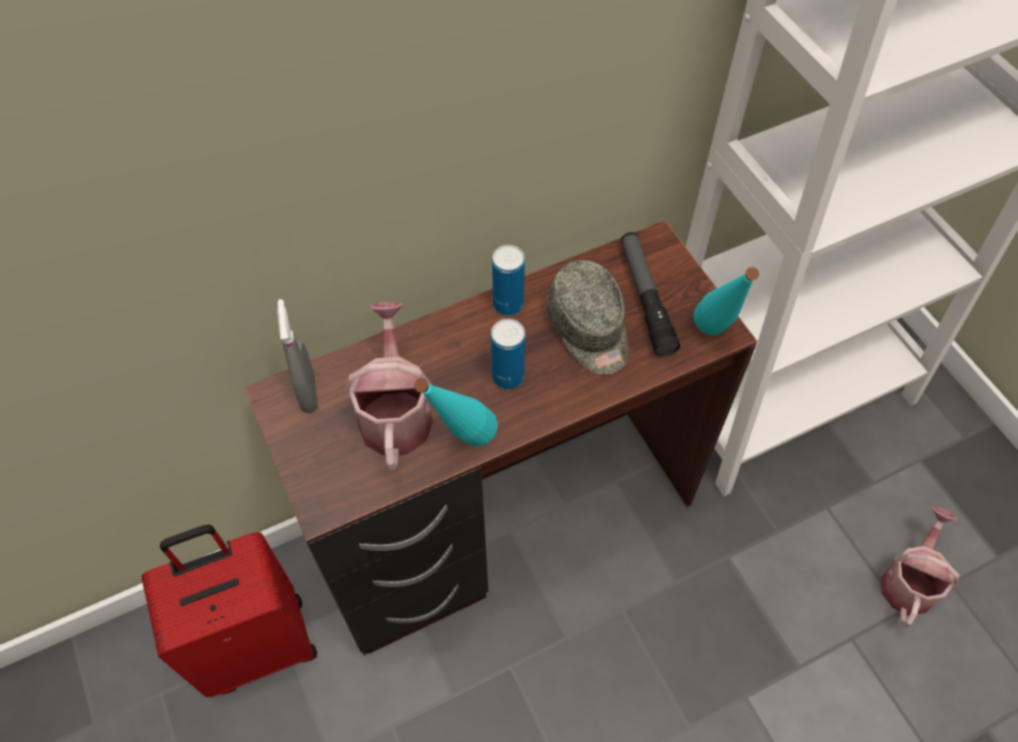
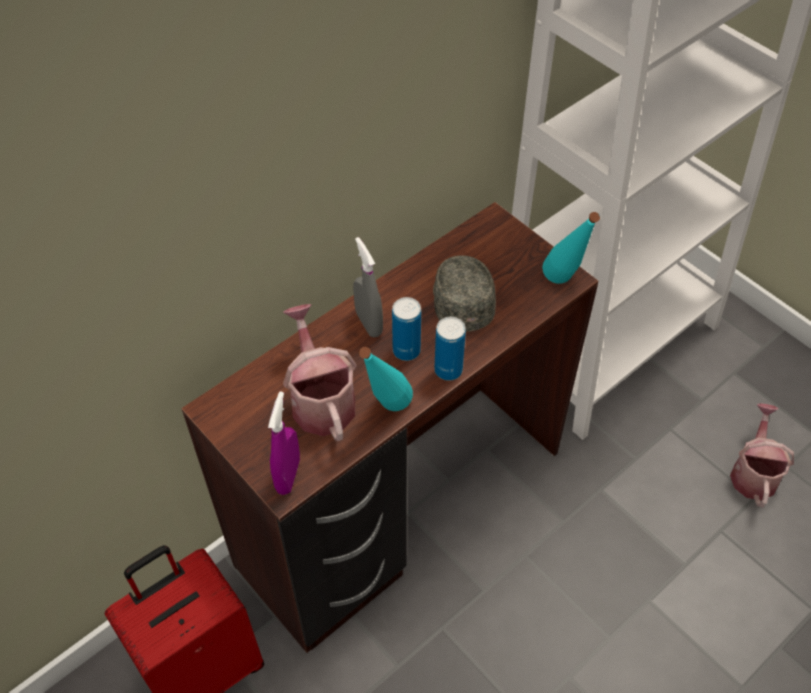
camera: 15 degrees left, 5 degrees down
(308, 393) = (240, 400): grey spray bottle -> grey spray bottle (368, 323)
(331, 493) = (288, 475): none -> purple spray bottle
(508, 304) = (387, 294): can -> can (448, 370)
(589, 330) = (461, 300): grey cap -> grey cap turned 150 degrees counterclockwise
(645, 298) = (499, 266): flashlight -> none

